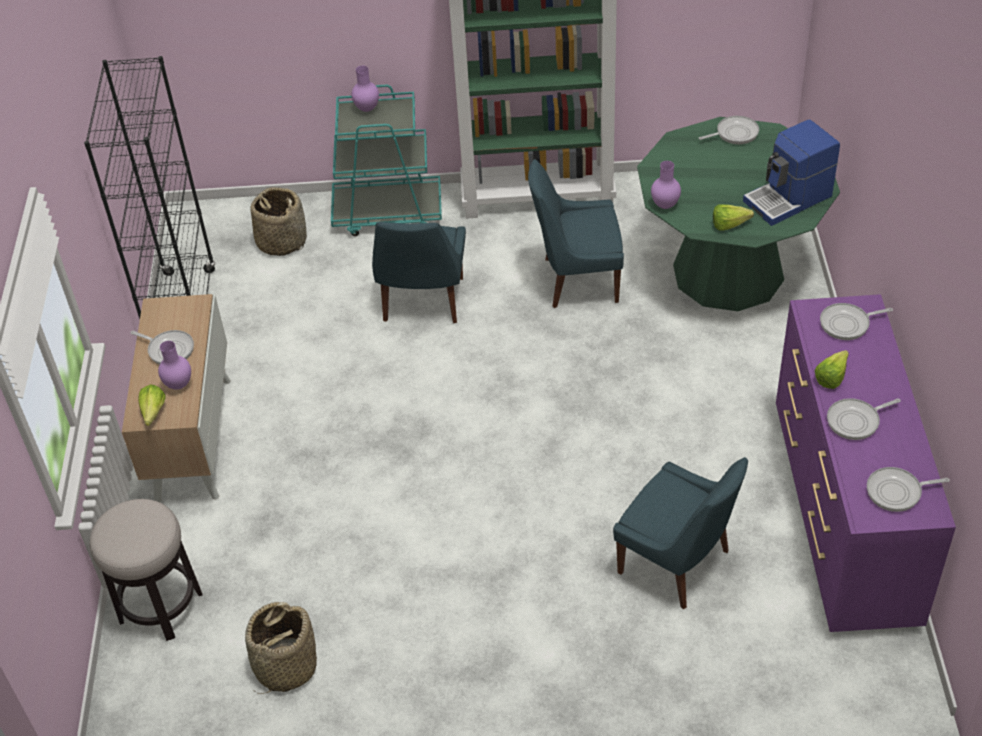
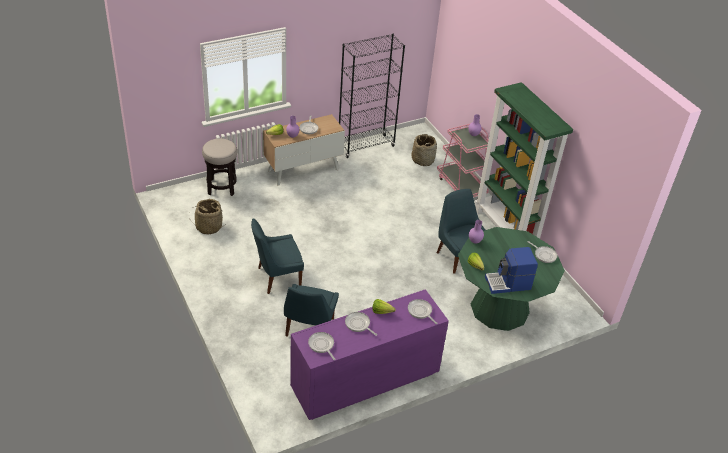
camera: 60 degrees right, 5 degrees down
(388, 213) = (461, 185): turquoise cart -> pink cart
(423, 302) = (414, 211): blue chair -> blue chair (277, 277)
(789, 199) = (508, 283): coffee machine -> coffee machine turned 45 degrees counterclockwise

